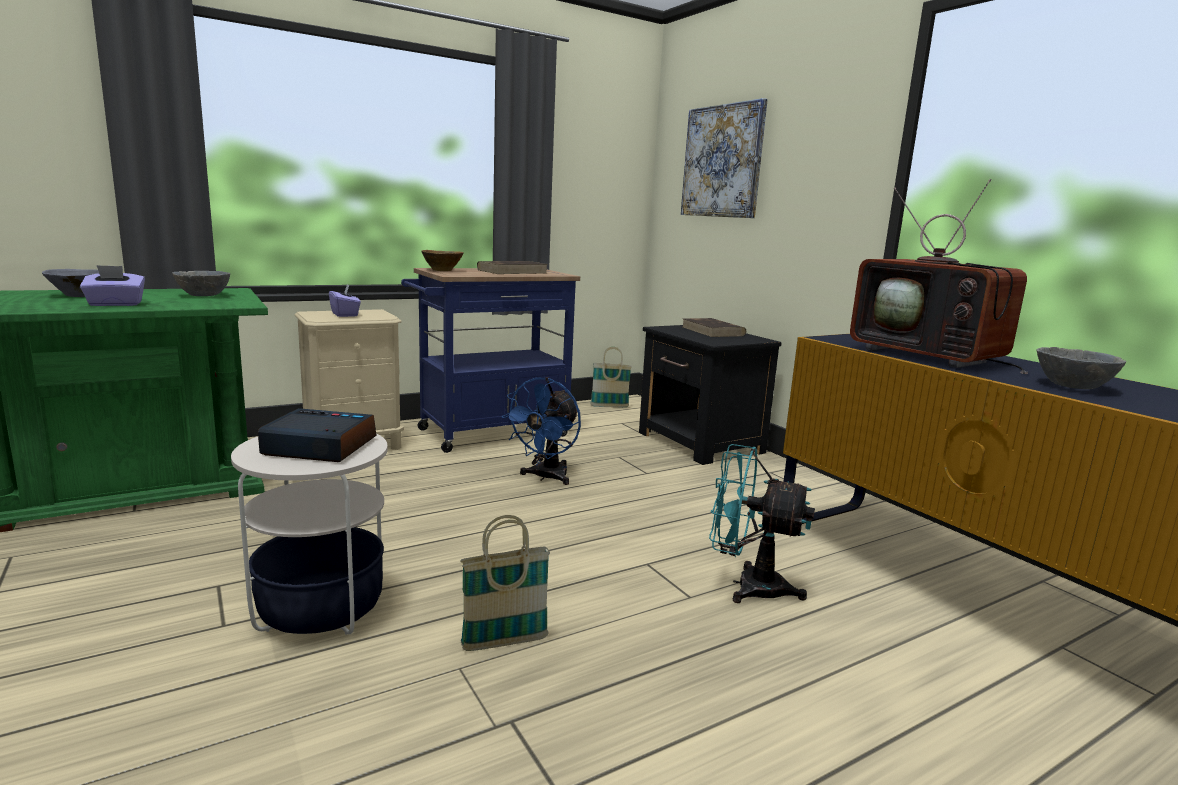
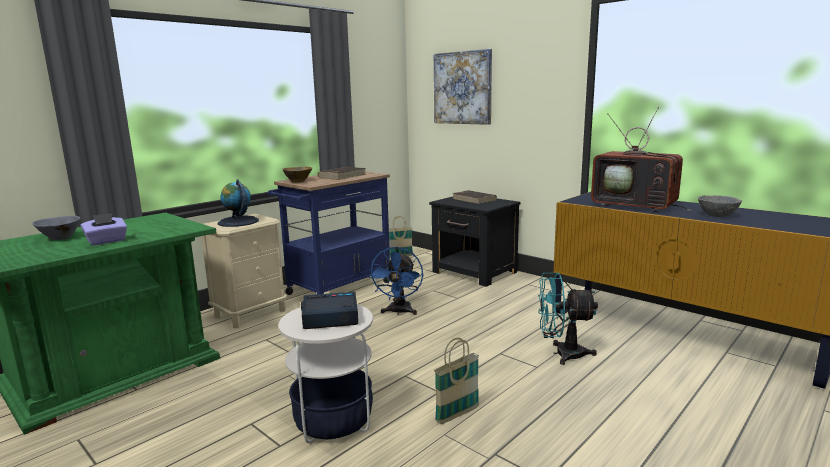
camera: 15 degrees left, 0 degrees up
(203, 295) = (150, 224): grey bowl -> none
(345, 314) = (238, 222): purple tissue box -> globe

